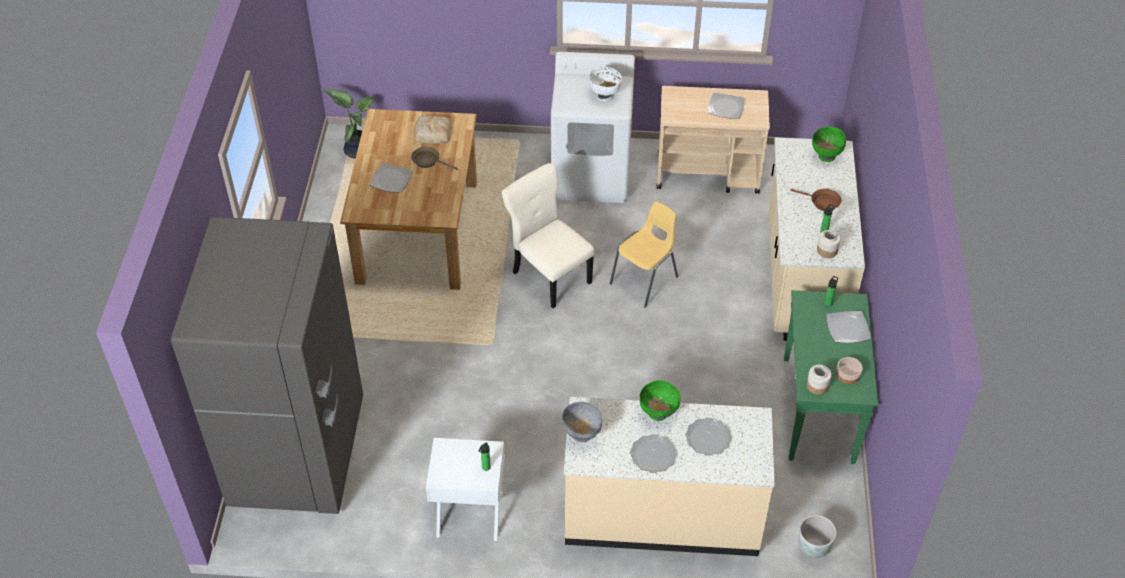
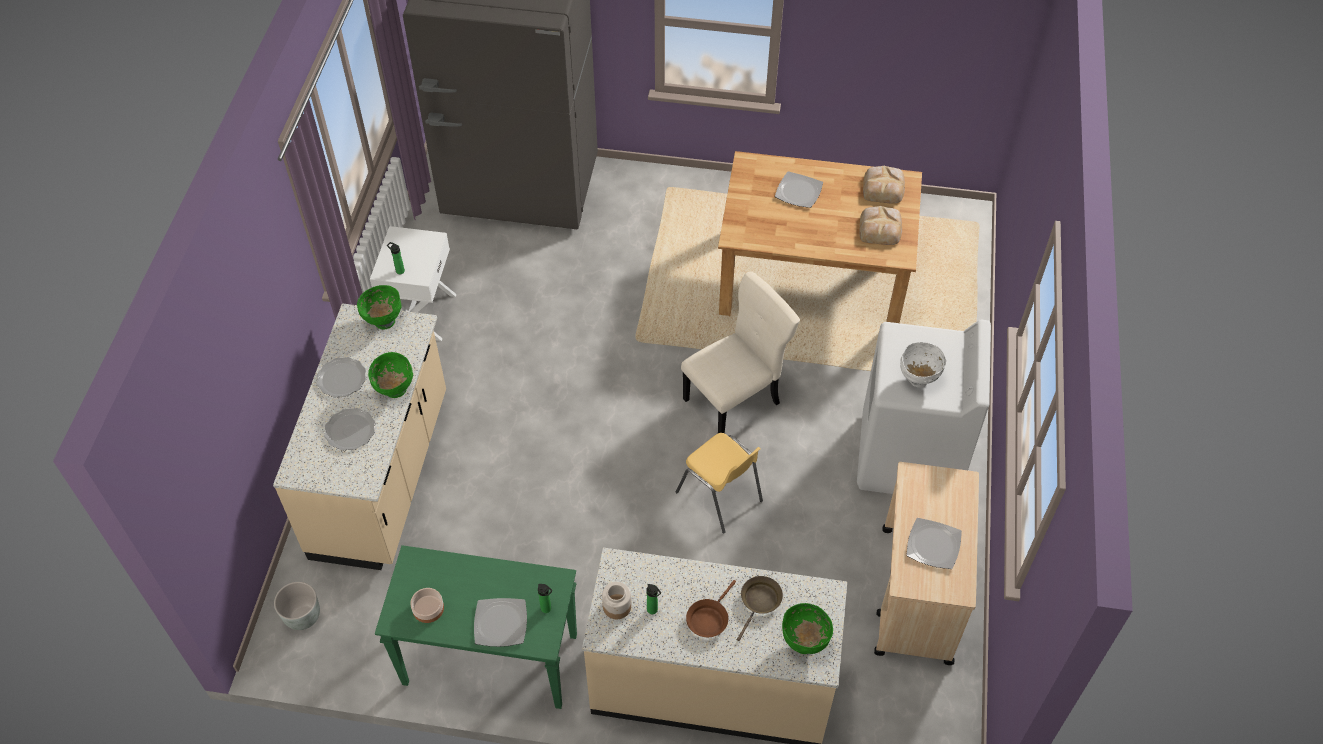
camera: 95 degrees right, 5 degrees up
(357, 149) = (947, 227): potted plant -> none
(386, 130) = (884, 187): none -> bread
(428, 161) = (829, 223): brown frying pan -> brown frying pan (759, 602)
(581, 435) = (384, 321): grey bowl -> green bowl
(817, 386) = (417, 571): jar -> none

